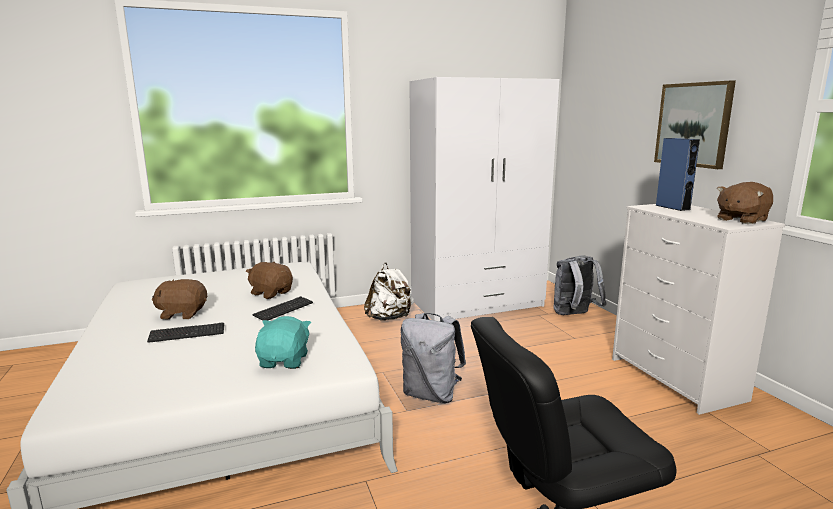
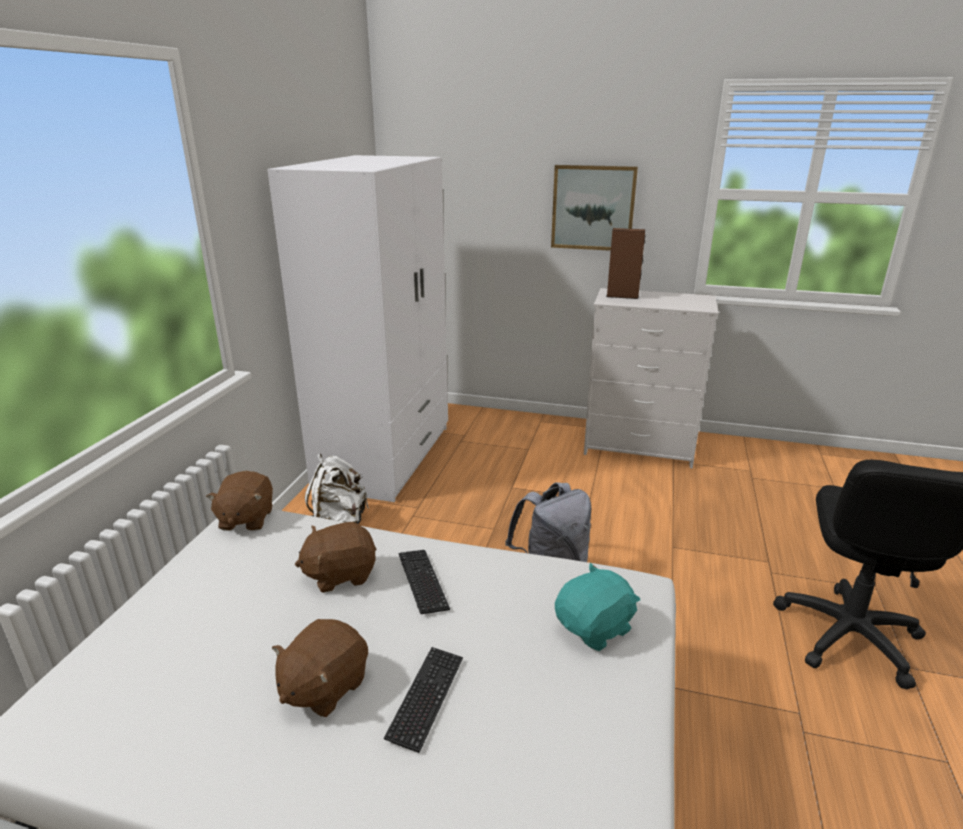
camera: 55 degrees left, 10 degrees up
(285, 361) = (595, 628): turquoise plush toy -> turquoise plush toy turned 105 degrees clockwise
(574, 315) = (485, 426): grey backpack -> none
(672, 207) = (622, 296): blue speaker -> brown speaker
(741, 220) = (692, 299): brown plush toy -> brown plush toy (246, 519)

